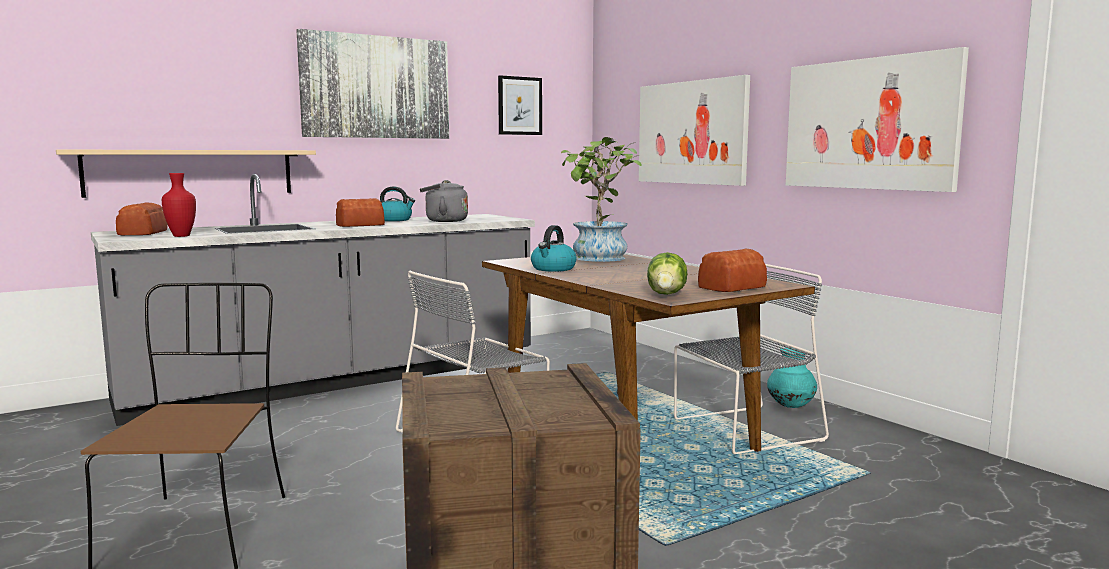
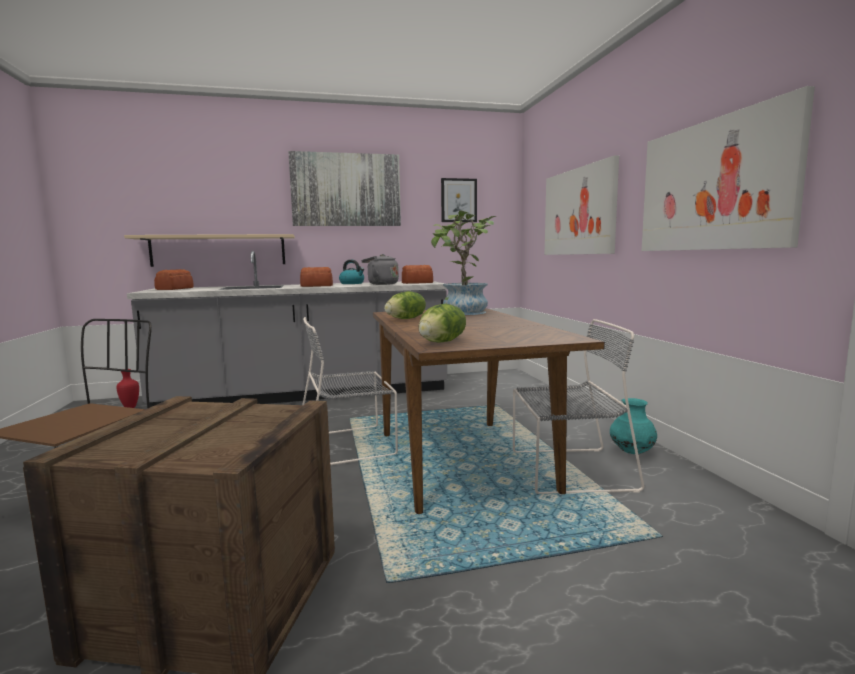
camera: 20 degrees right, 0 degrees up
(180, 236) = (185, 290): red vase -> red vase (129, 407)
(553, 269) = (406, 319): kettle -> lettuce
(730, 287) = (515, 339): bread -> bread (416, 283)

